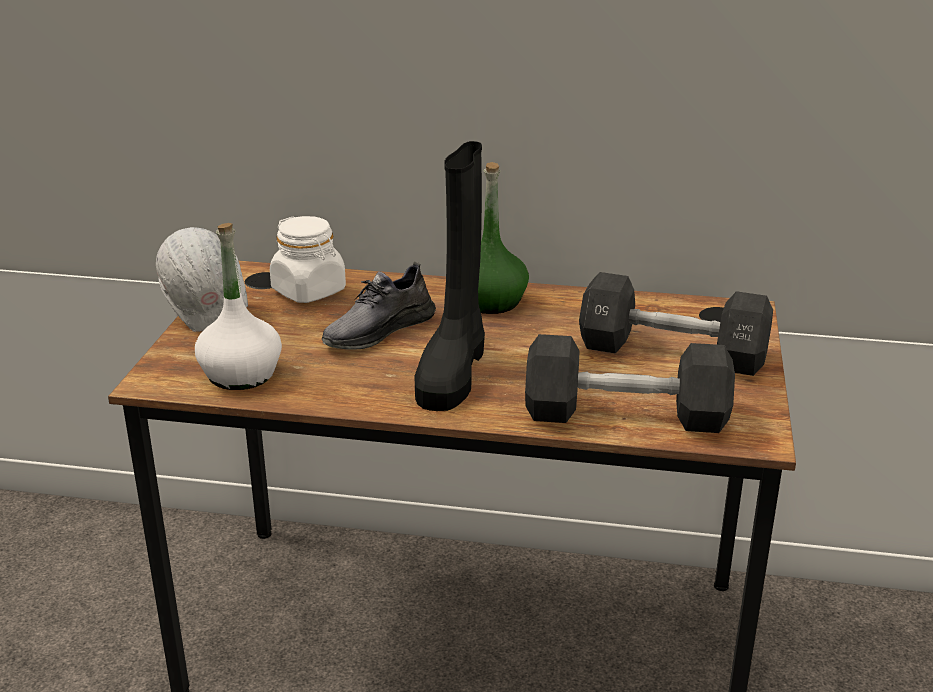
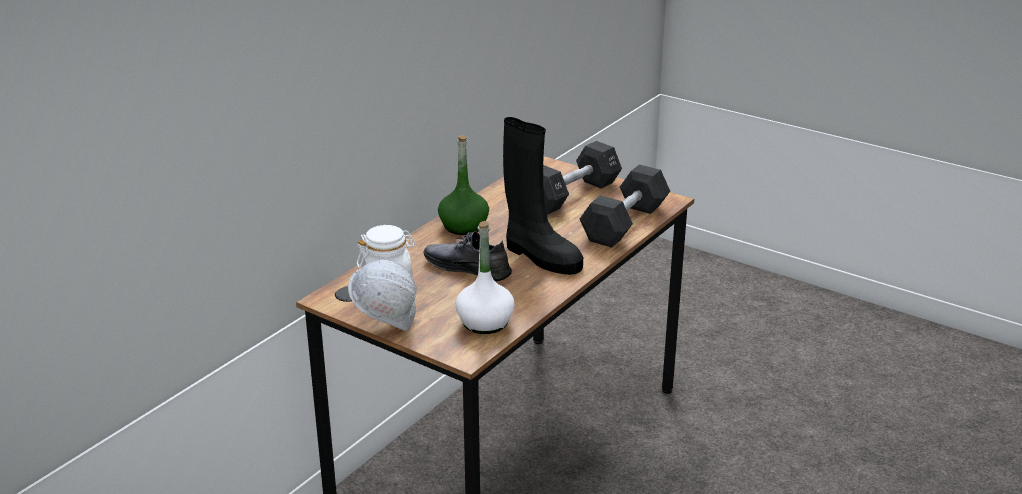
camera: 65 degrees left, 0 degrees up
(378, 330) = (467, 268): grey shoe -> grey shoe turned 135 degrees clockwise

